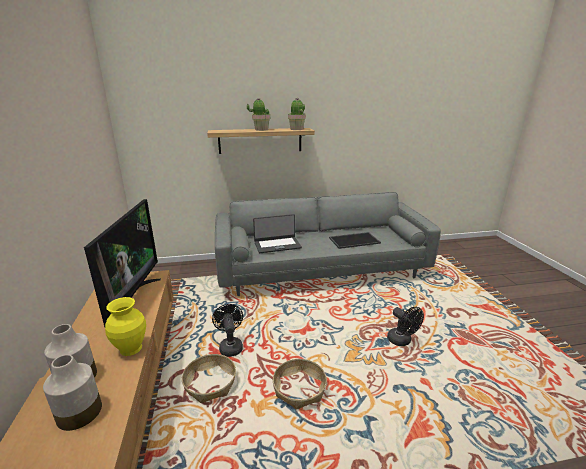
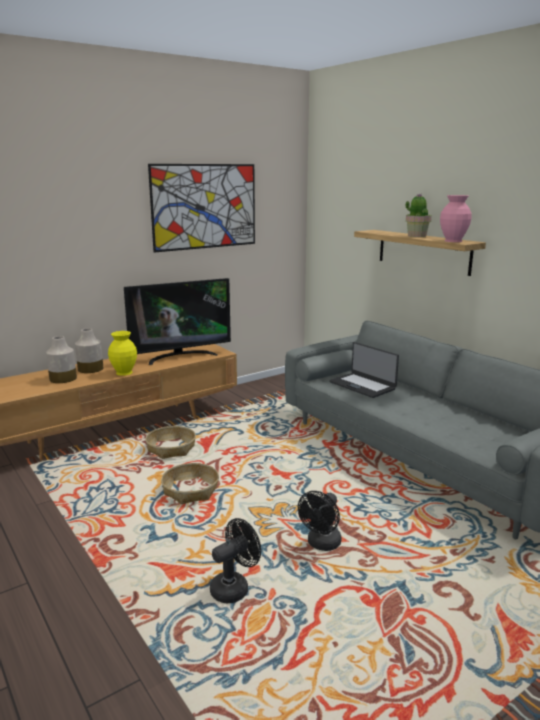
camera: 65 degrees right, 5 degrees down
(65, 125) = (205, 206): none -> picture
(230, 346) = (223, 443): black fan -> black fan (234, 587)
(296, 129) = (453, 241): potted plant -> pink vase
(354, 240) = (448, 423): tray -> none

